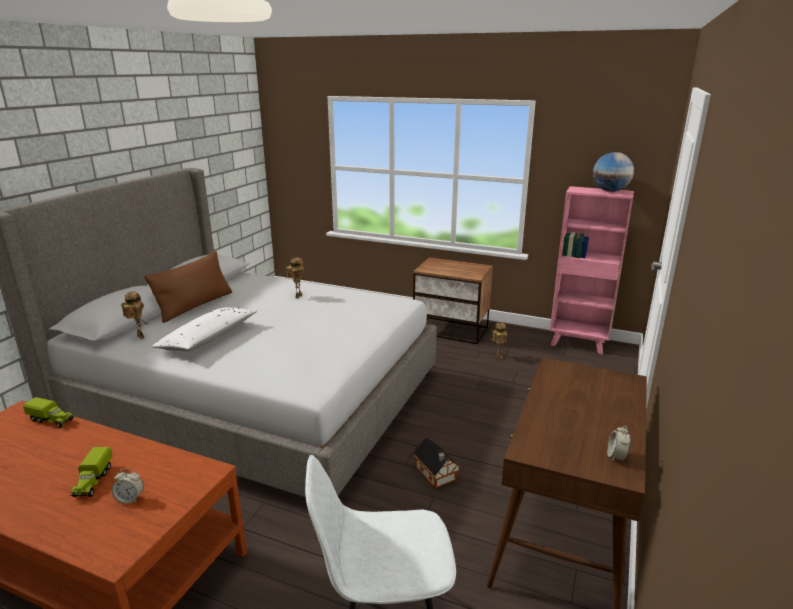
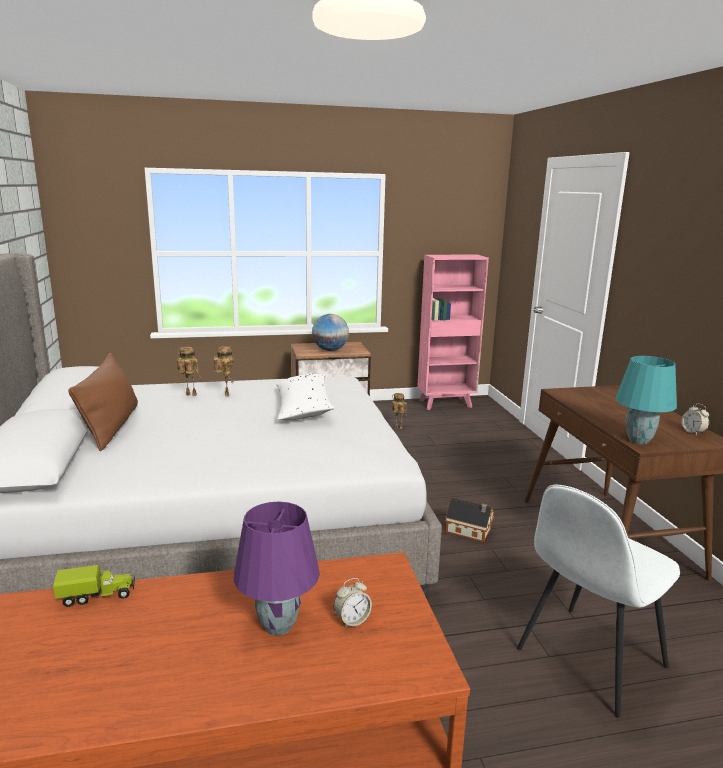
camera: 35 degrees left, 5 degrees down
(93, 481) = (278, 625): toy truck -> purple table lamp
(139, 337) = (95, 471): toy robot -> toy robot (189, 395)
(208, 338) = (195, 451): white pillow -> white pillow (303, 407)
(529, 444) = (638, 441): none -> turquoise table lamp
(610, 191) = (463, 255): globe -> globe (330, 350)

